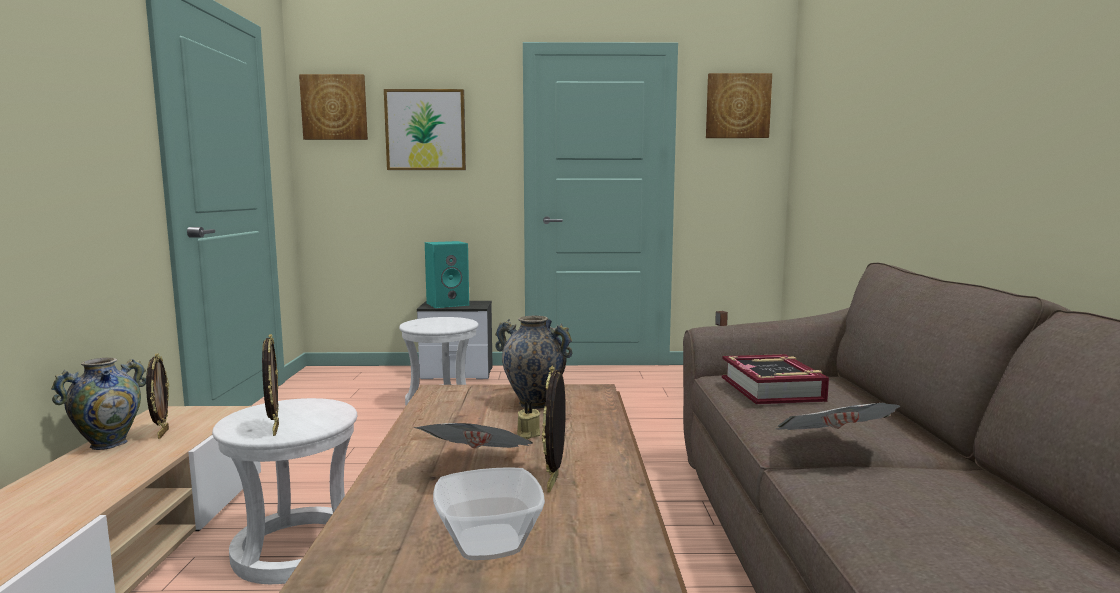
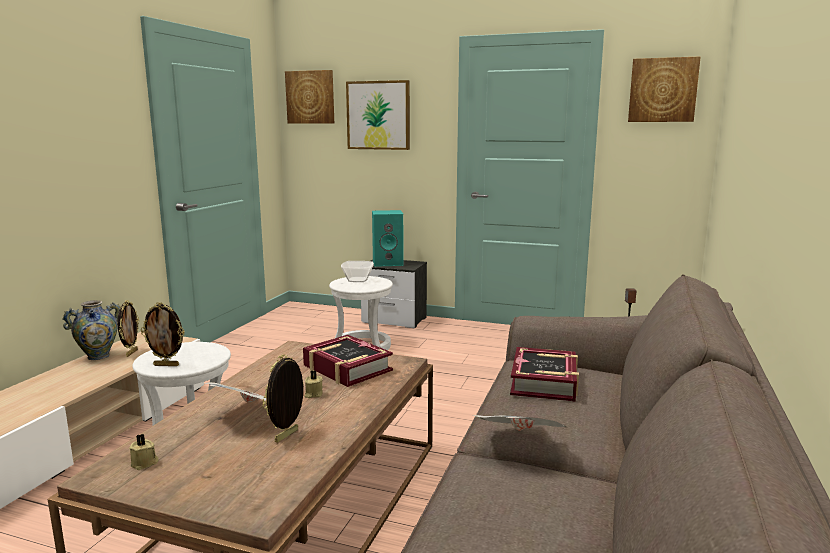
camera: 20 degrees right, 5 degrees up
(274, 430) = (167, 365): picture frame -> picture frame turned 90 degrees clockwise
(387, 551) = (145, 463): none -> beige candle
(490, 543) = (204, 471): bowl -> bowl (358, 280)
(534, 403) = (346, 368): vase -> book

